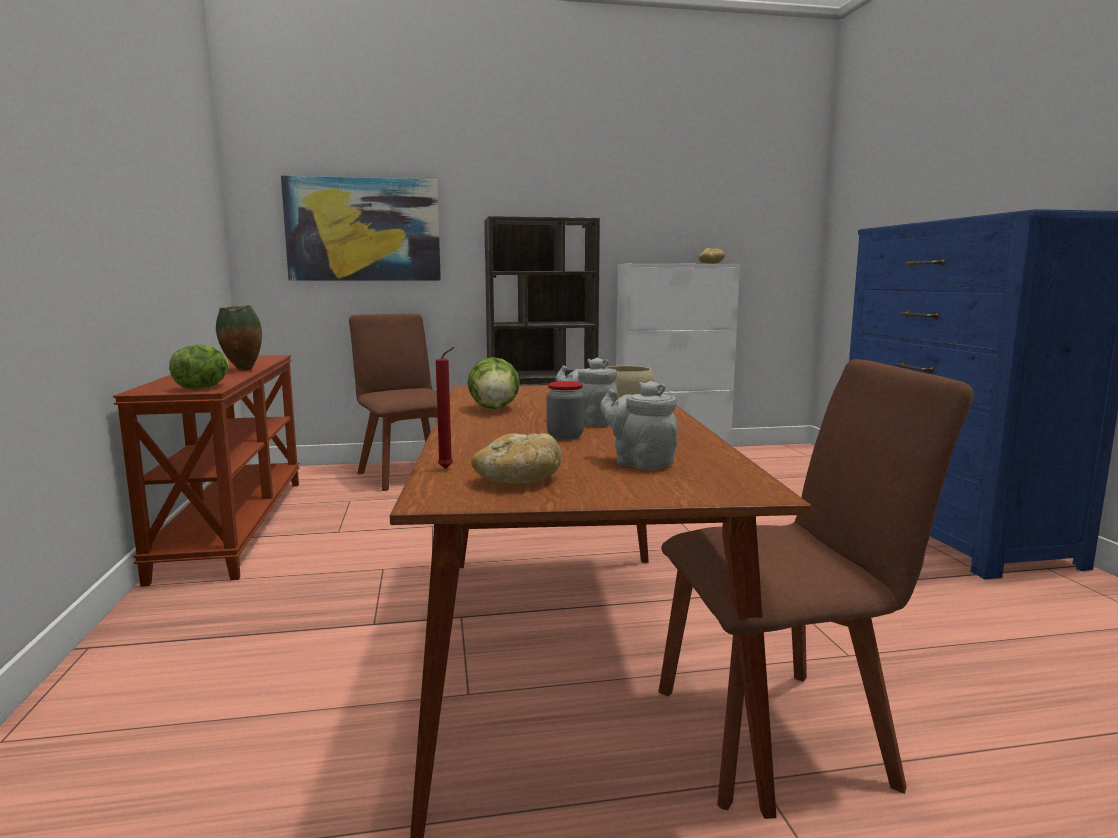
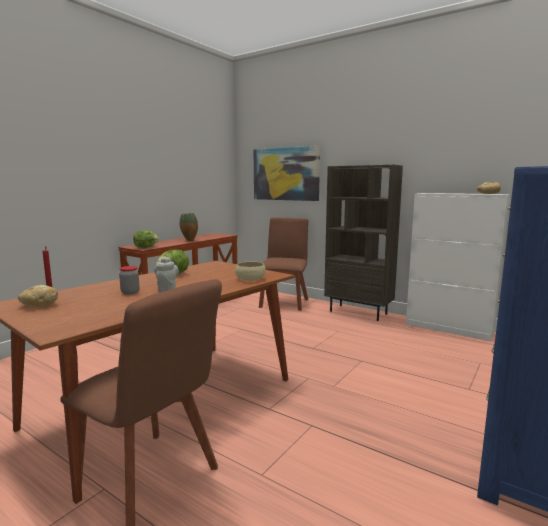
camera: 45 degrees right, 0 degrees up
(639, 463) = (90, 310): grey teapot -> none

